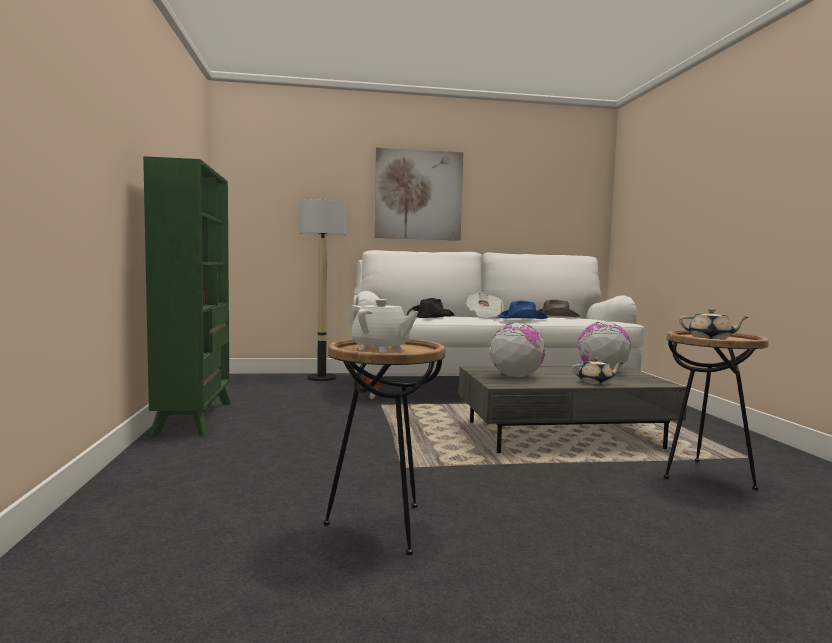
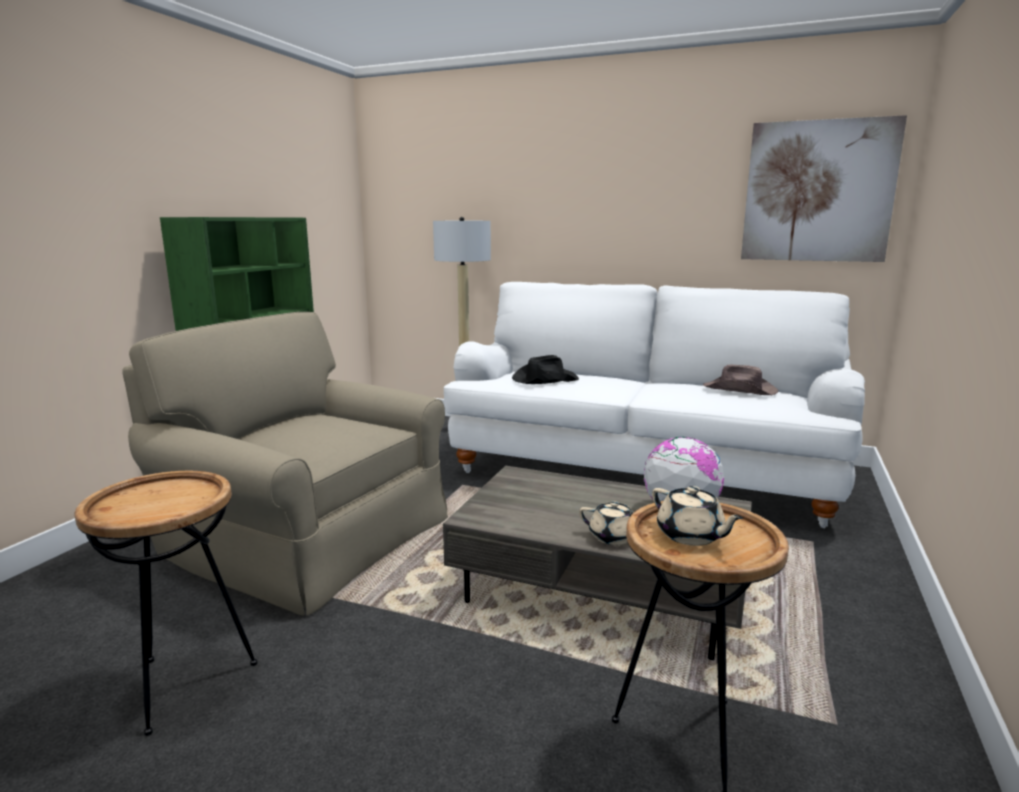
camera: 30 degrees right, 10 degrees up
(311, 444) = (306, 535): none -> beige armchair
(380, 349) = (153, 498): white teapot -> none
(418, 195) = (591, 201): picture -> picture (818, 192)
(484, 316) = (633, 380): newspaper -> none
(516, 376) = (529, 502): globe -> none
(522, 318) = (664, 395): blue hat -> none

